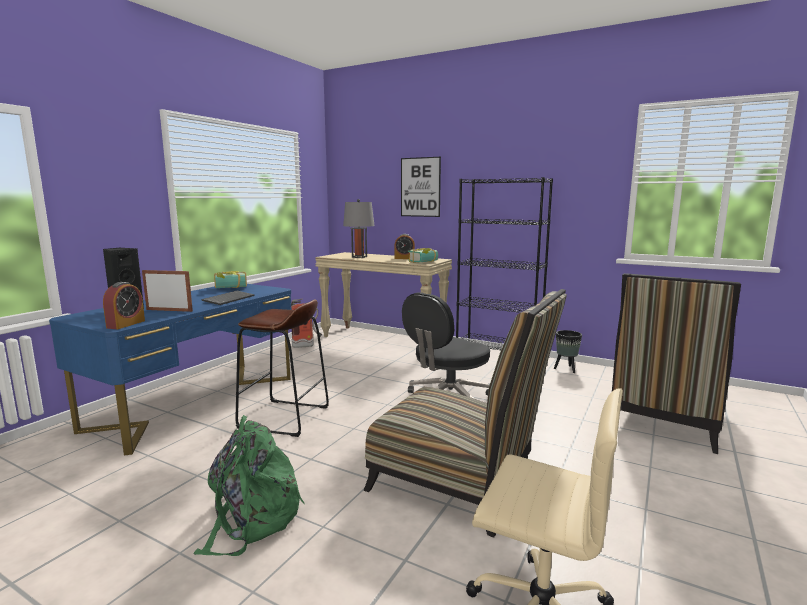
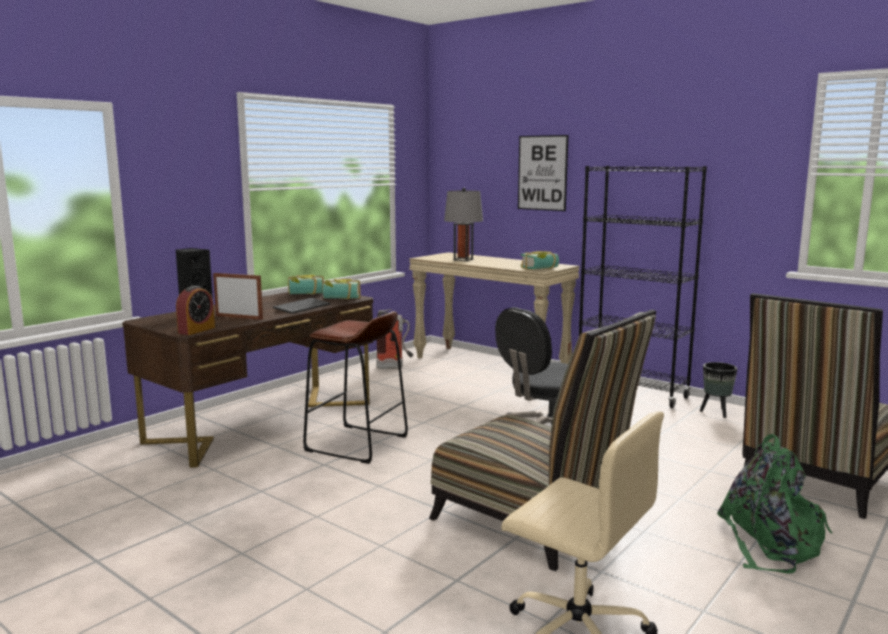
camera: 10 degrees right, 0 degrees up
(197, 402) = (264, 422): blue desk -> brown desk
(251, 518) = (311, 532): green backpack -> green backpack (770, 543)
(263, 291) = (341, 299): none -> book
(404, 258) = (519, 263): alarm clock -> none

